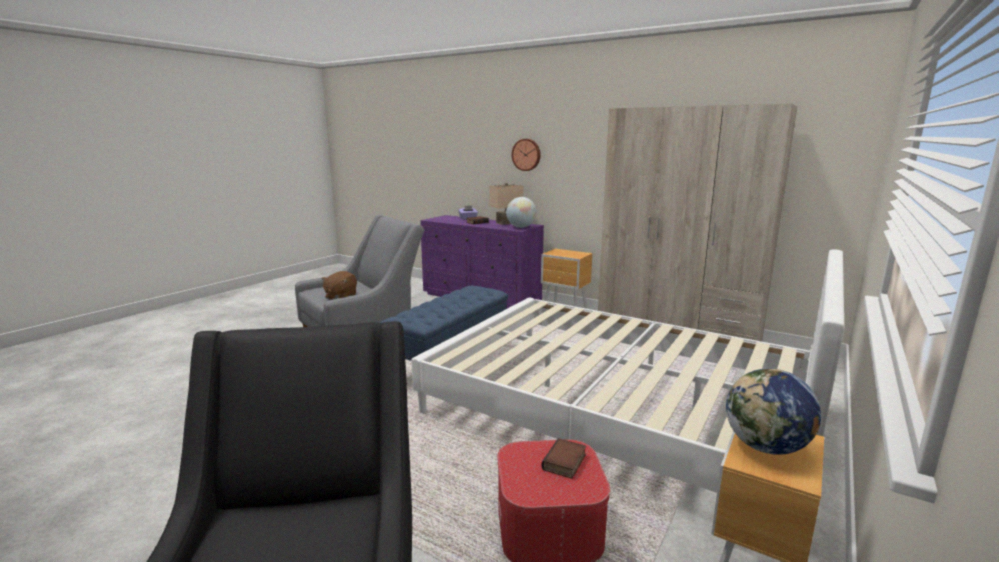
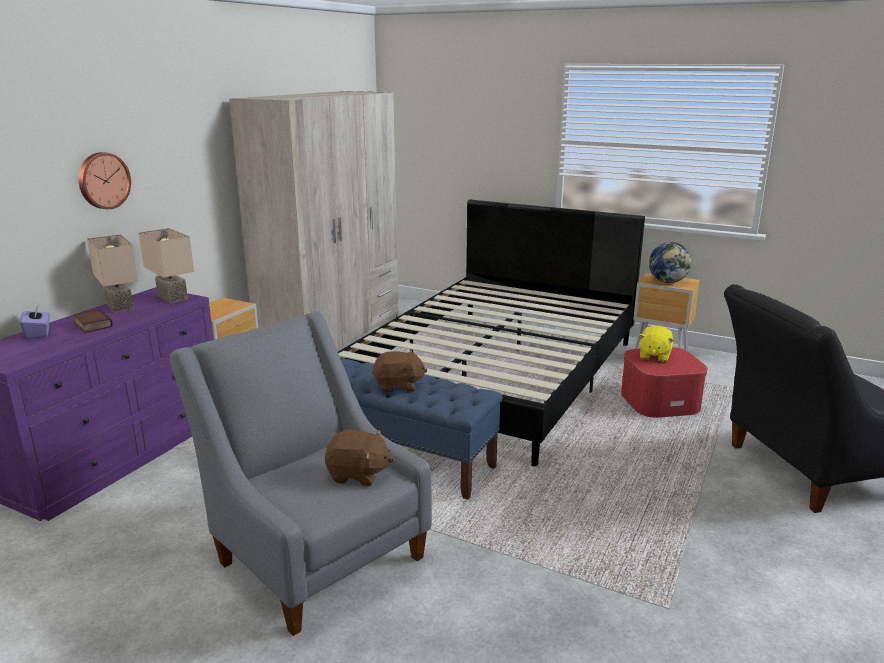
camera: 95 degrees left, 5 degrees up
(445, 303) = (398, 386): none -> brown plush toy
(521, 227) = (170, 297): globe -> beige table lamp
(565, 463) = (654, 356): book -> yellow plush toy
(616, 410) = (496, 374): white bed -> black bed

